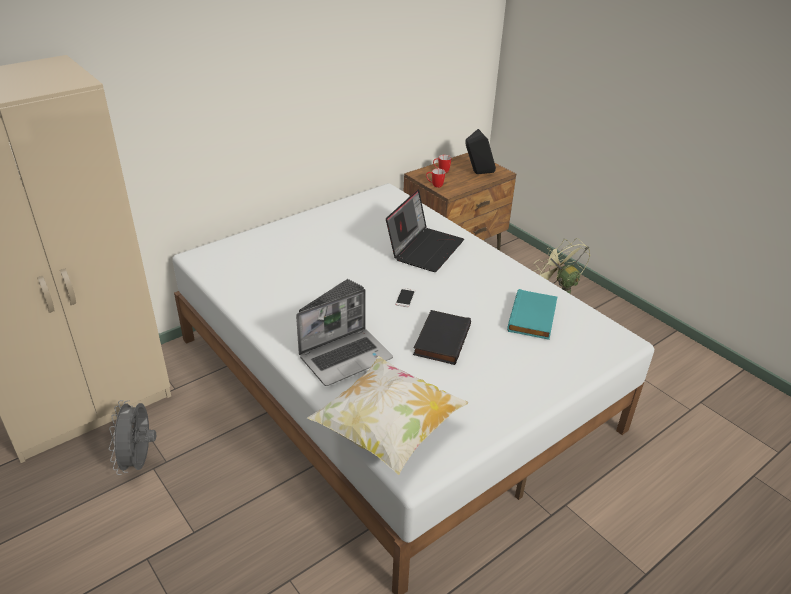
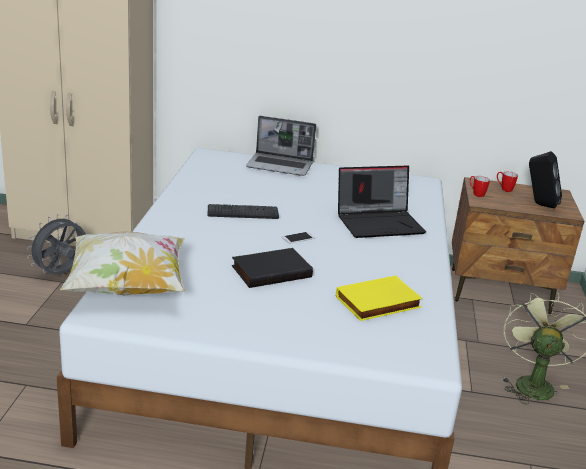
camera: 45 degrees right, 10 degrees down
(346, 357) = (186, 242): laptop -> laptop (280, 166)
(533, 318) = (378, 303): turquoise book -> yellow book

